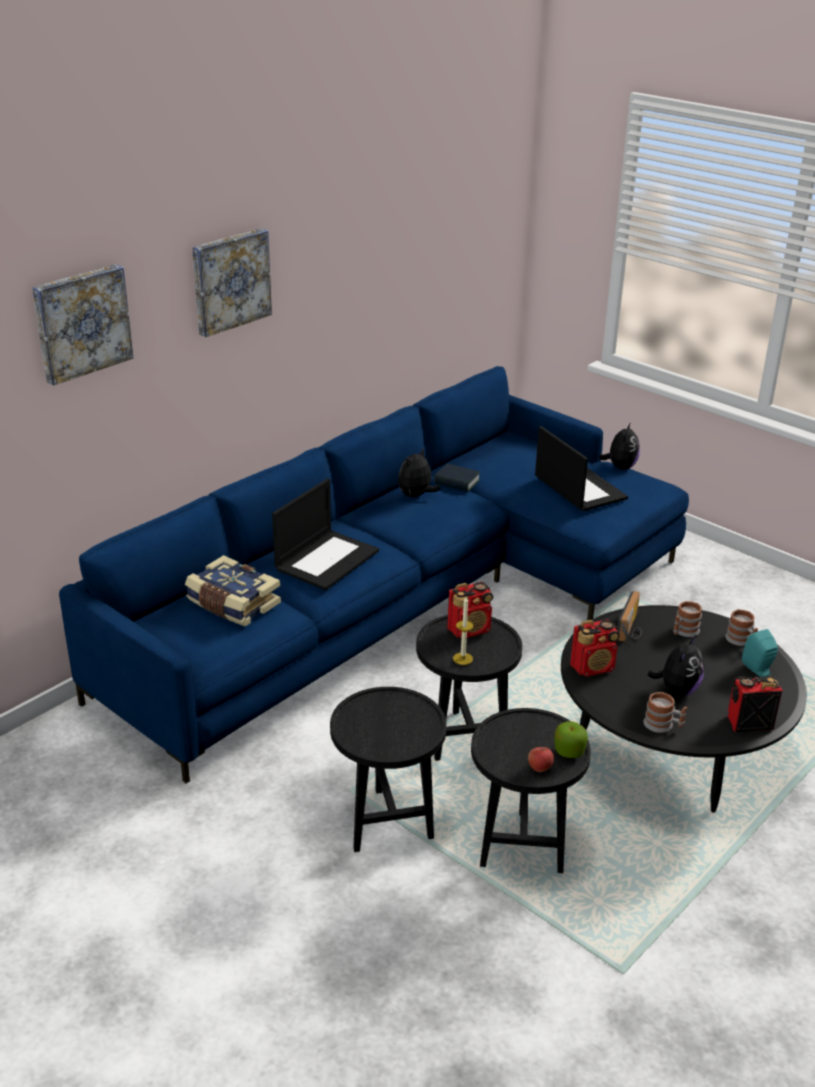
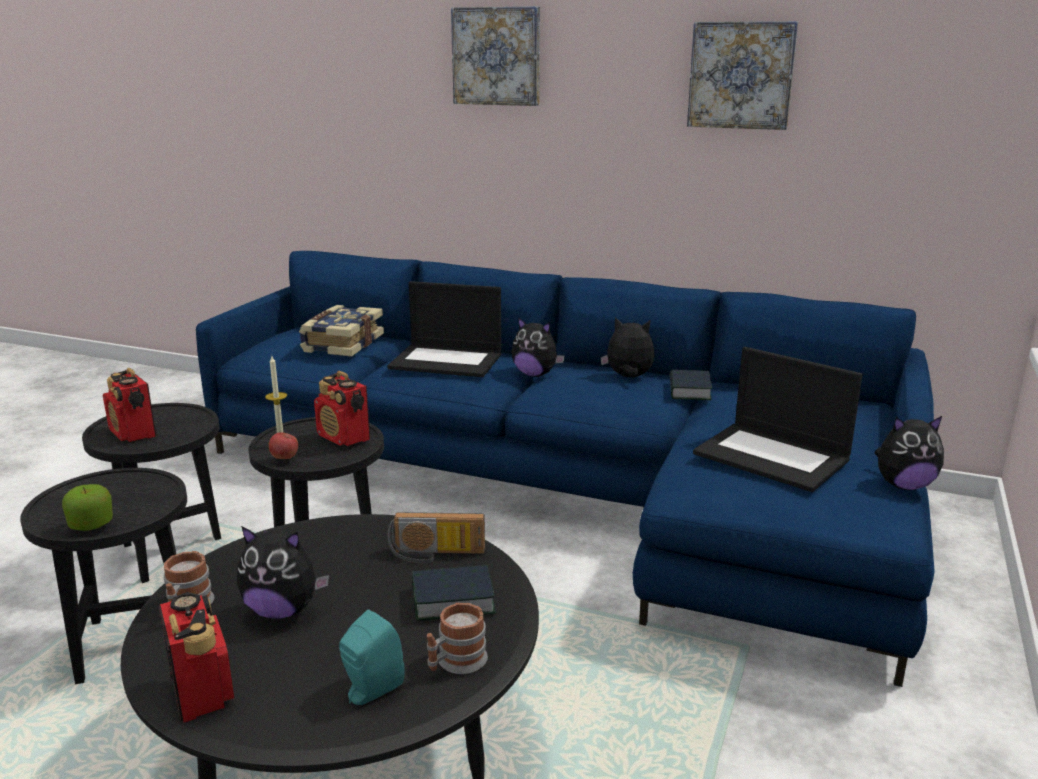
camera: 70 degrees right, 10 degrees down
(81, 322) = (343, 52): picture -> picture (741, 75)
(374, 530) = (535, 374): none -> plush toy
(540, 768) = (57, 511): apple -> apple (284, 458)
(578, 488) = (773, 456): laptop -> laptop turned 90 degrees clockwise
(593, 667) = (320, 537): radio -> radio (133, 434)
(683, 631) = (453, 600): mug -> book

